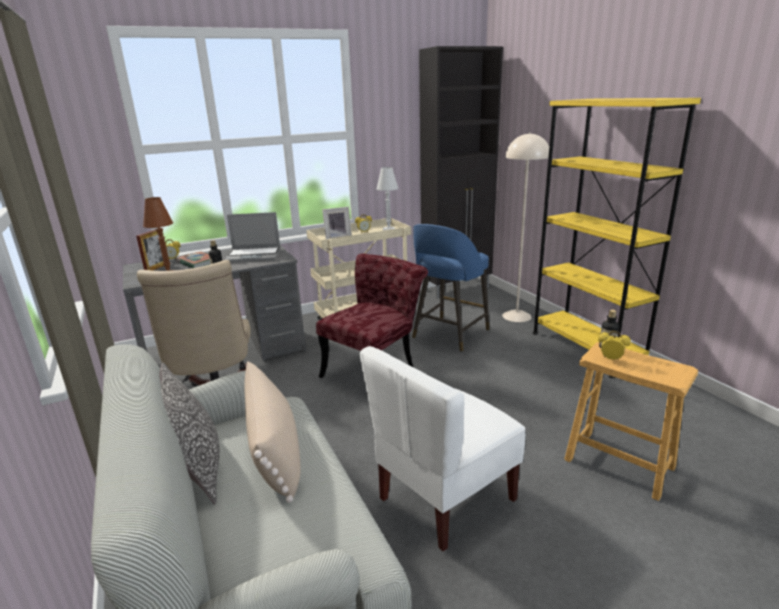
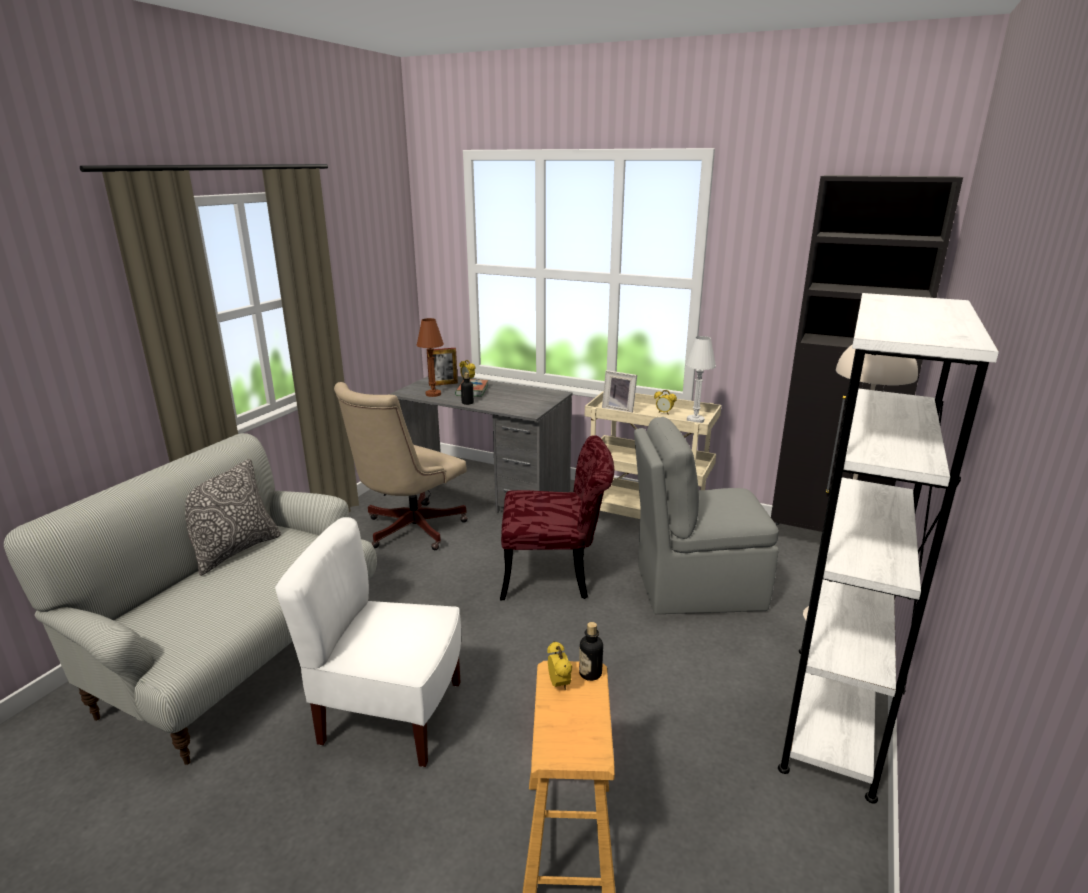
camera: 50 degrees right, 0 degrees up
(254, 256) = (520, 400): laptop -> none
(275, 450) = (276, 568): beige pillow -> none
(449, 334) = (695, 587): blue stool -> grey chair
(586, 348) = (833, 715): yellow bookcase -> white bookcase

